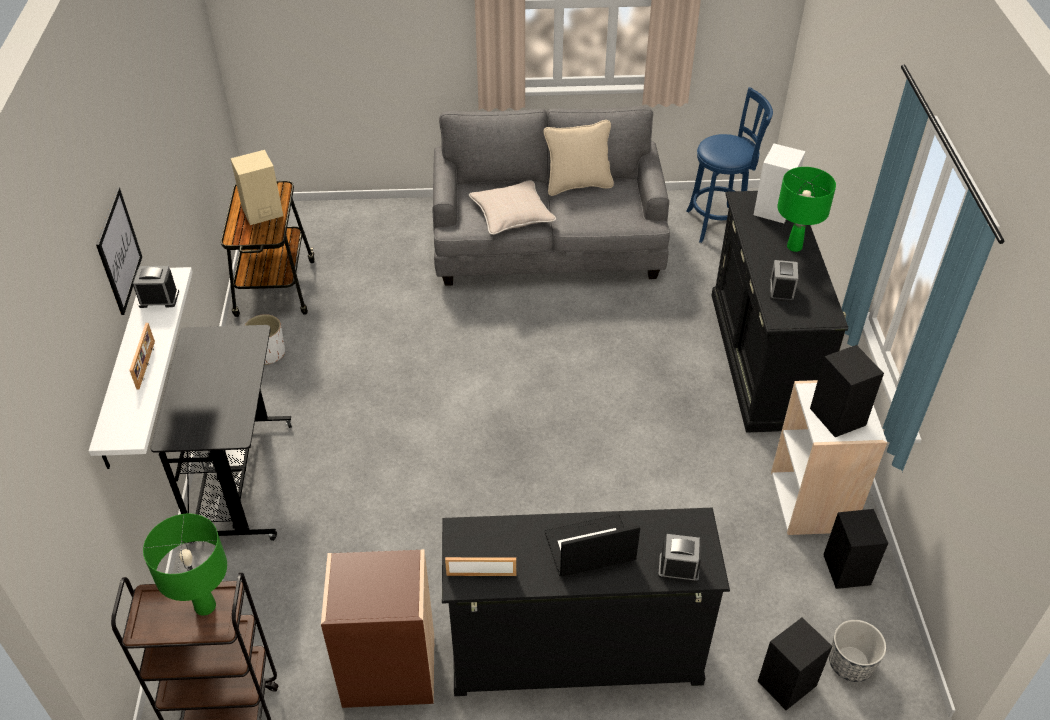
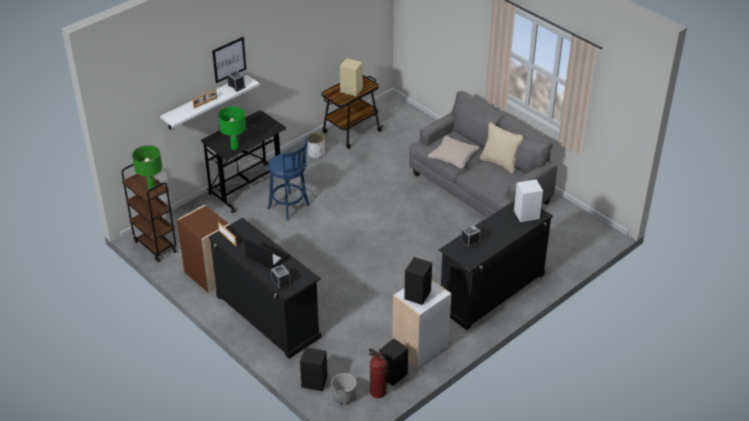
camera: 50 degrees right, 5 degrees down
(719, 224) = (571, 232): blue stool -> blue stool (290, 207)
(794, 247) = (506, 232): green table lamp -> green table lamp (234, 147)
(871, 612) = (378, 392): none -> fire extinguisher

